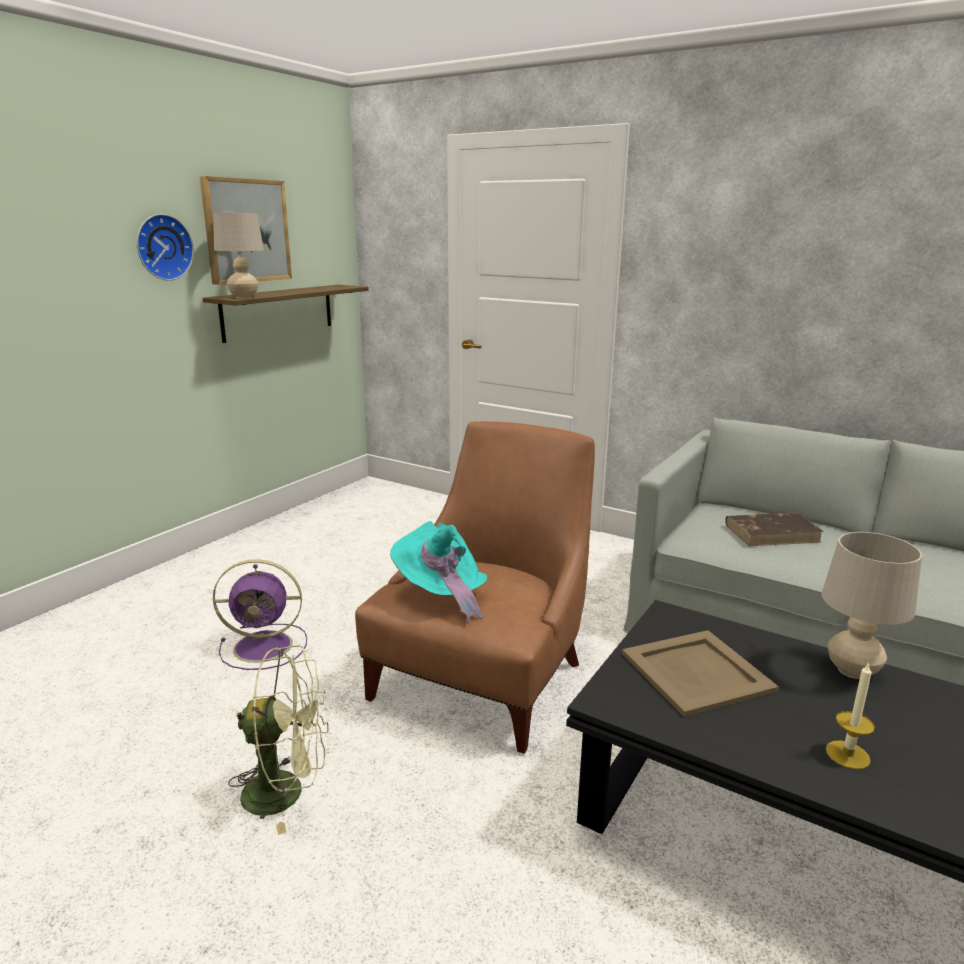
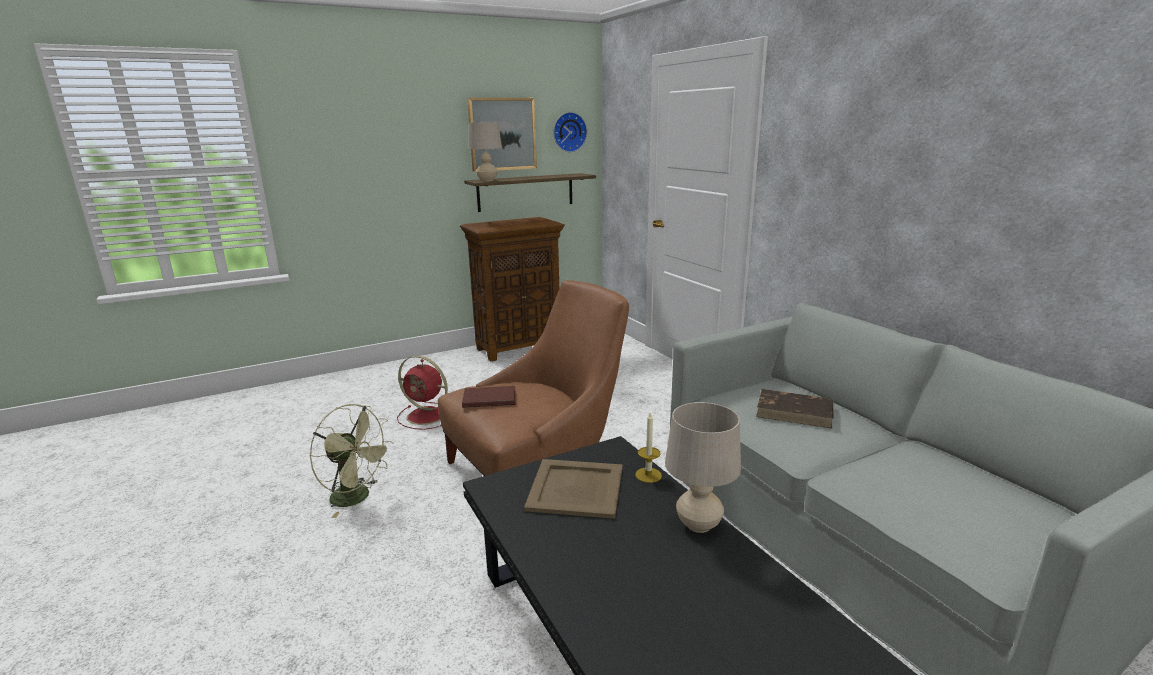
camera: 30 degrees right, 0 degrees up
(162, 247) = (436, 146): wall clock -> wall clock (569, 132)
(266, 646) = (428, 416): purple fan -> red fan
(296, 526) = (519, 347): none -> brown cabinet
(441, 594) = (489, 398): turquoise hat -> brown book
(847, 755) = (599, 573): candle -> candle (648, 475)

